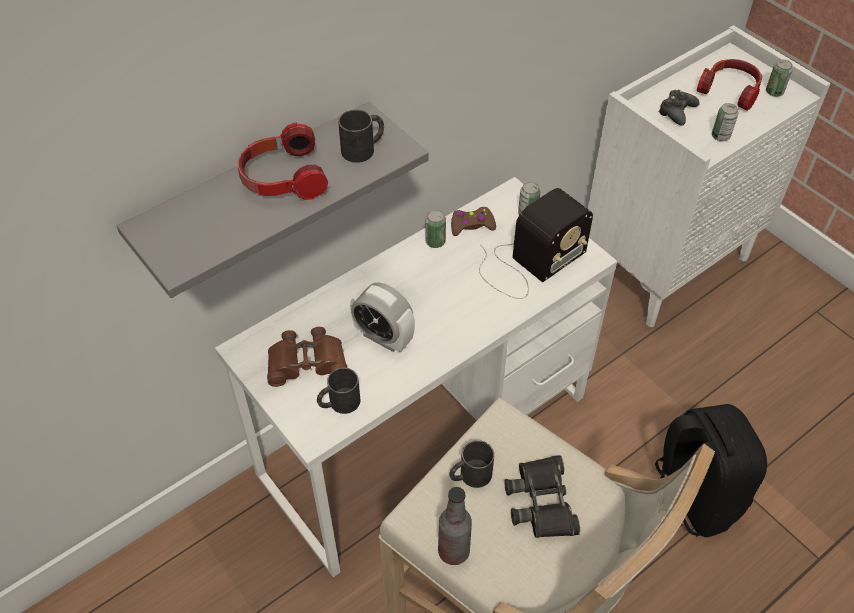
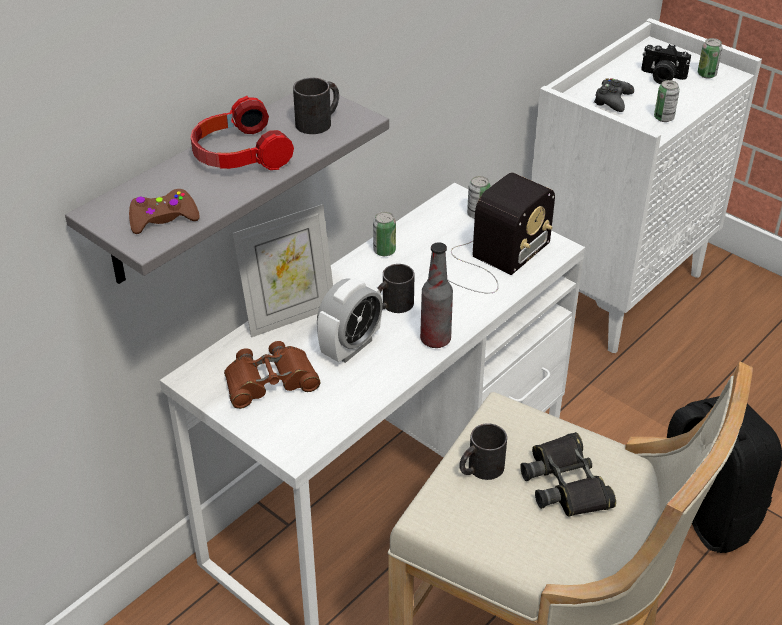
camera: 10 degrees left, 10 degrees down
(338, 298) = (289, 316): none -> picture frame
(339, 403) = (316, 415): black mug -> black mug (392, 305)
(383, 337) = (350, 347): alarm clock -> alarm clock turned 75 degrees counterclockwise
(453, 551) = (481, 544): bottle -> bottle (435, 340)
(472, 225) = (420, 231): brown game controller -> brown game controller (163, 218)
(730, 90) = (662, 77): headphones -> camera

